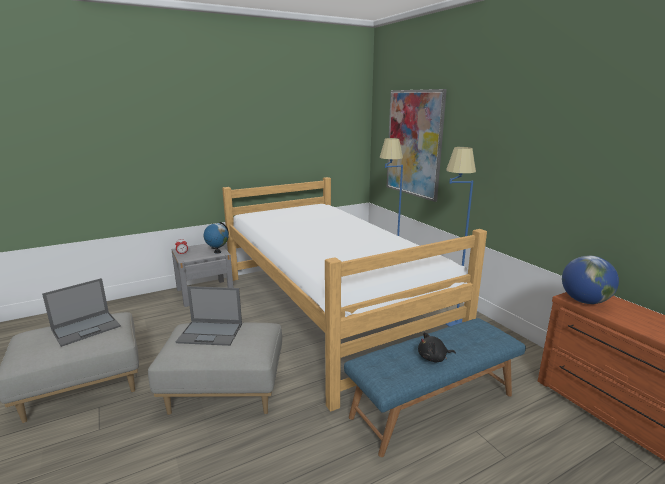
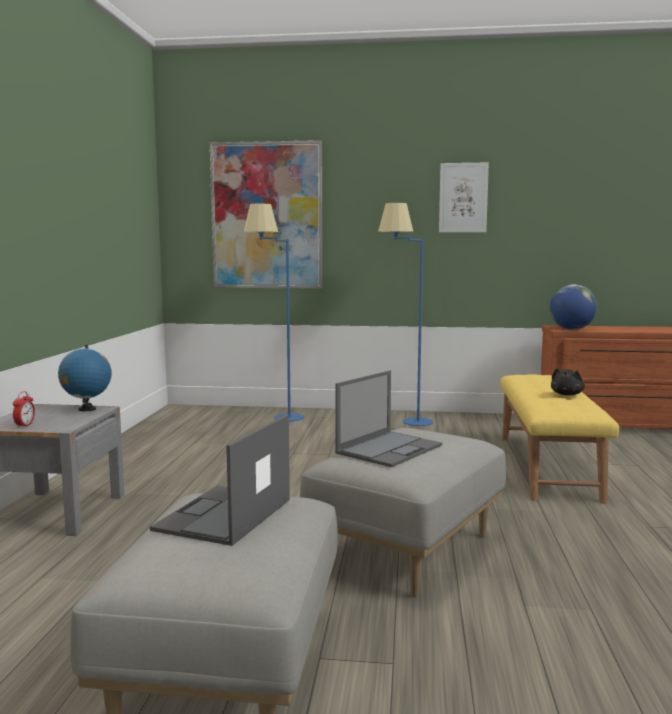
camera: 55 degrees left, 10 degrees down
(87, 328) = (223, 515): laptop -> laptop turned 150 degrees counterclockwise
(329, 310) = (293, 457): bed -> none
(432, 405) = (545, 466): blue bench -> yellow bench
(537, 144) = (463, 198): none -> picture

